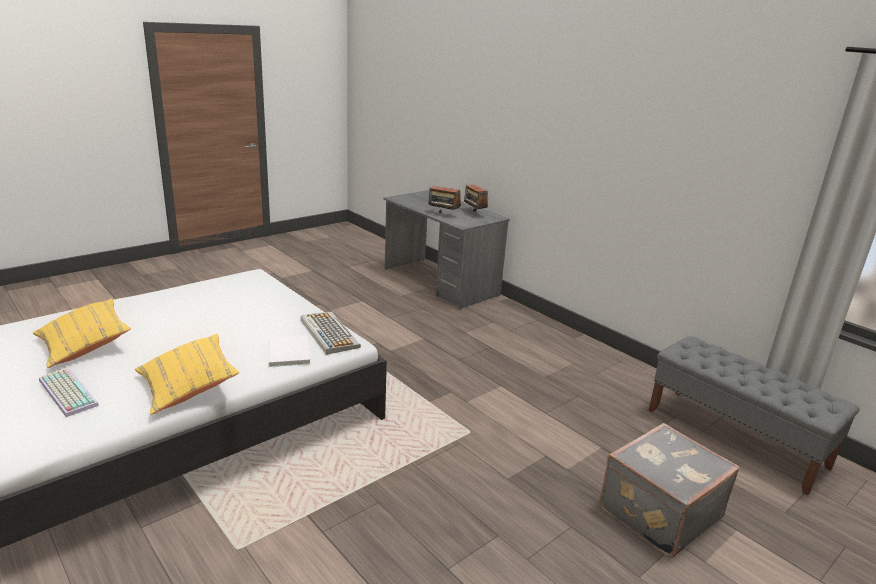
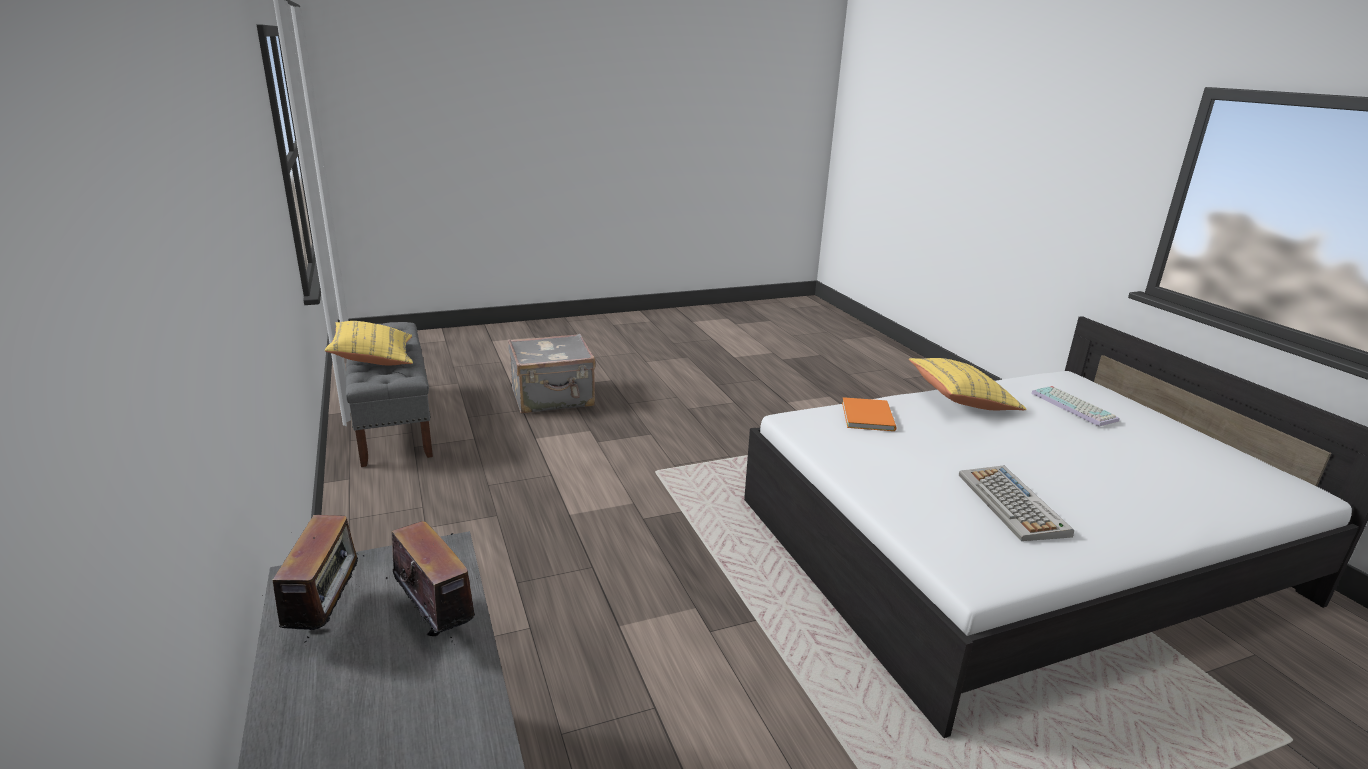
camera: 160 degrees left, 0 degrees up
(84, 346) = (1125, 459): yellow pillow -> yellow pillow (373, 358)
(287, 353) = (869, 415): white book -> orange book
(328, 333) = (820, 433): keyboard -> keyboard (1013, 505)

